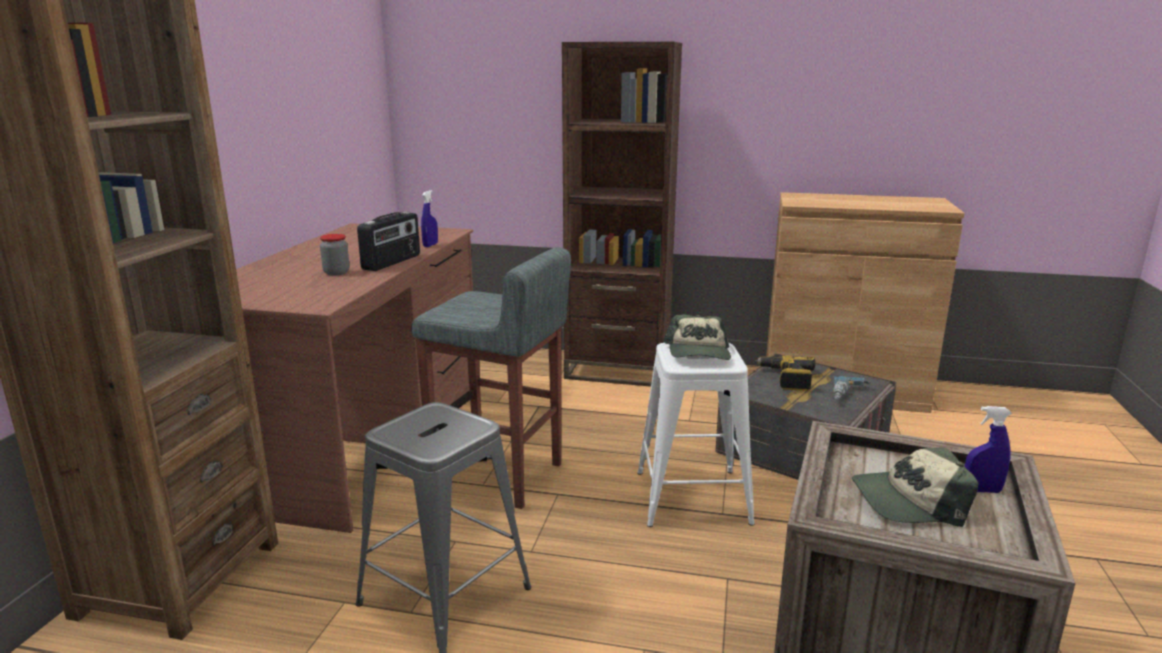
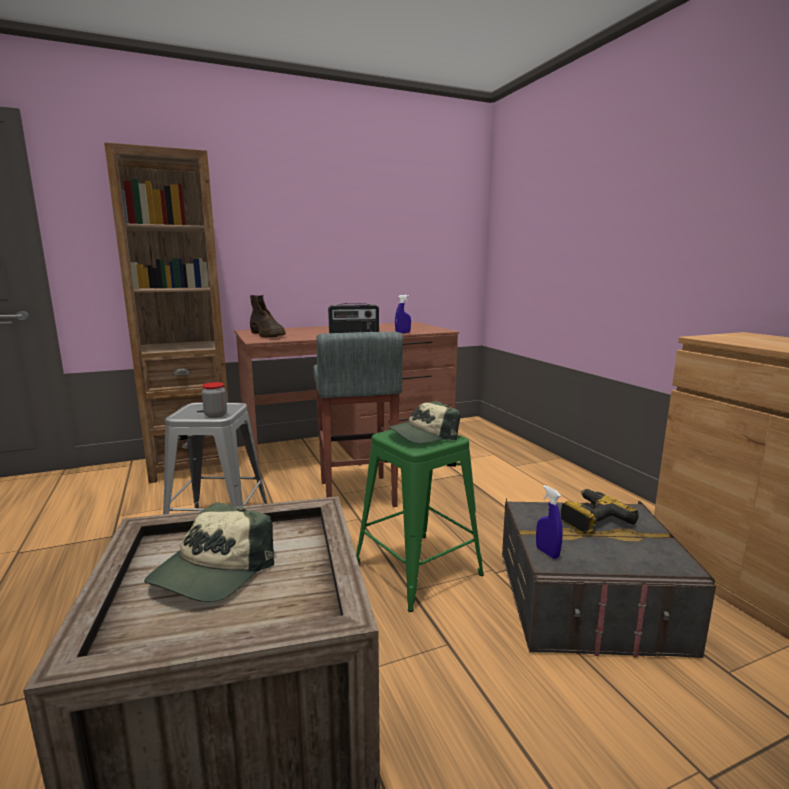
camera: 55 degrees right, 5 degrees down
(281, 294) = (268, 335): none -> brown boot
(336, 273) = (317, 333): jar -> jar (215, 415)
(618, 370) = (563, 479): brown bookcase -> none
(692, 497) = (417, 569): white stool -> green stool
(850, 396) = (617, 559): power drill -> none
(909, 501) = (213, 571): cap -> cap turned 120 degrees counterclockwise
(981, 490) = (268, 612): blue spray bottle -> blue spray bottle (547, 553)

